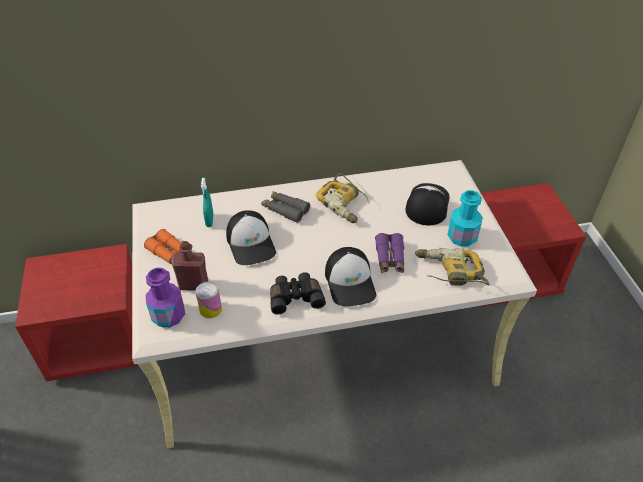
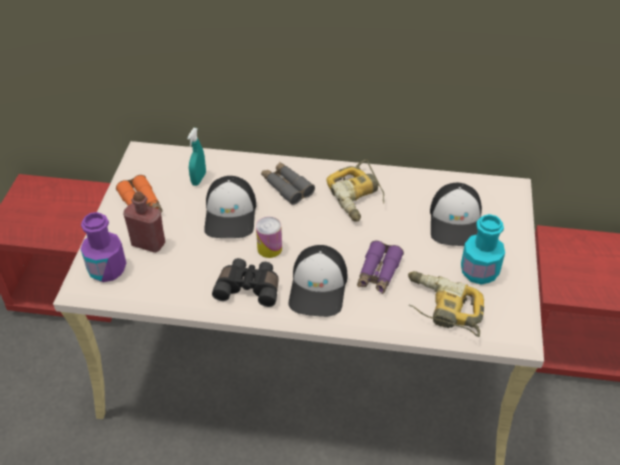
camera: 20 degrees right, 0 degrees up
(210, 309) = (153, 275): can -> can (269, 248)
(427, 204) = (456, 222): cap -> cap turned 150 degrees clockwise

